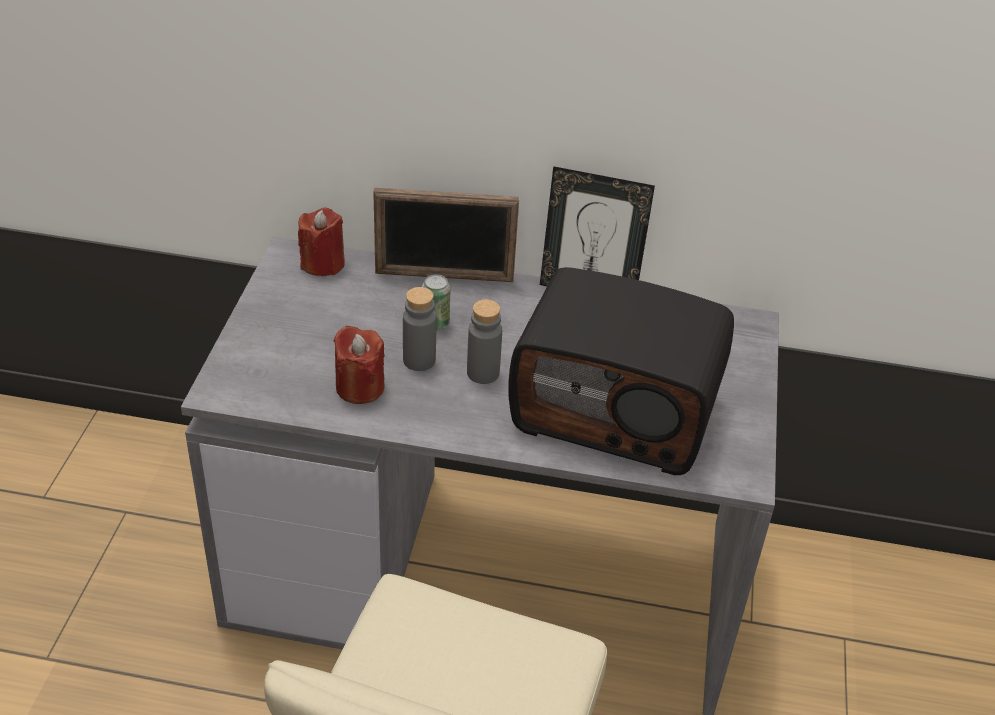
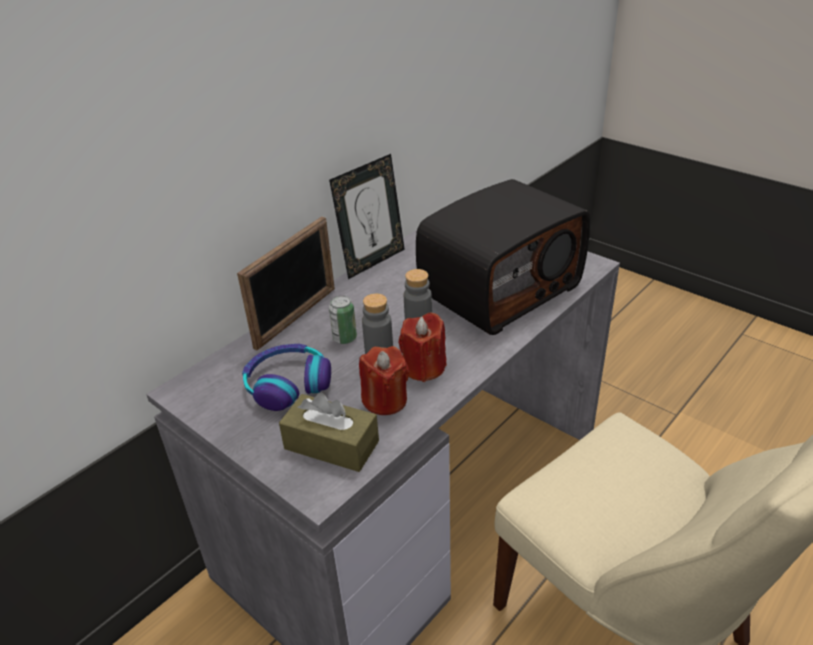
camera: 55 degrees left, 5 degrees down
(277, 375) = (331, 445): none -> brown tissue box
(323, 264) = (215, 375): red candle -> red candle (424, 367)
(340, 314) = (288, 384): none -> headphones

